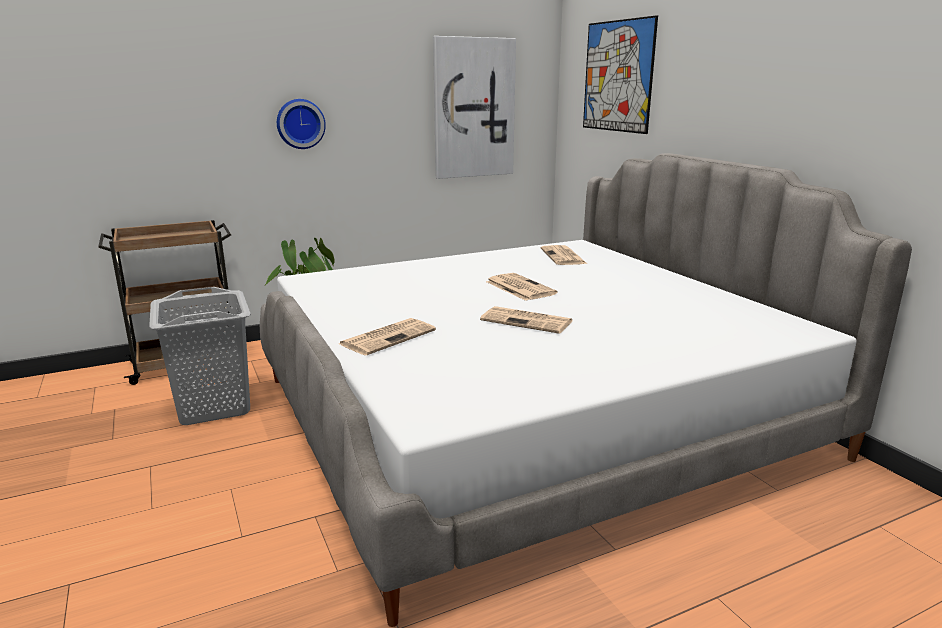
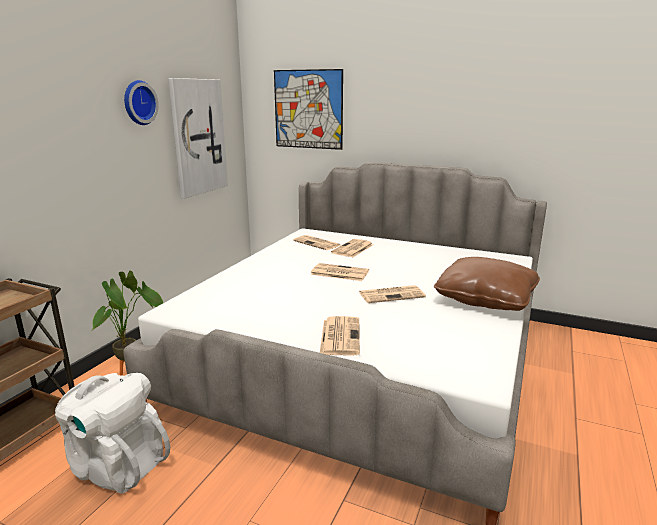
camera: 40 degrees left, 0 degrees up
(213, 407) = (117, 465): grey laundry basket -> white backpack
(300, 124) = (76, 165): wall clock -> wall clock (138, 103)
(592, 270) = (352, 249): none -> newspaper
(636, 358) = (485, 299): none -> brown pillow

